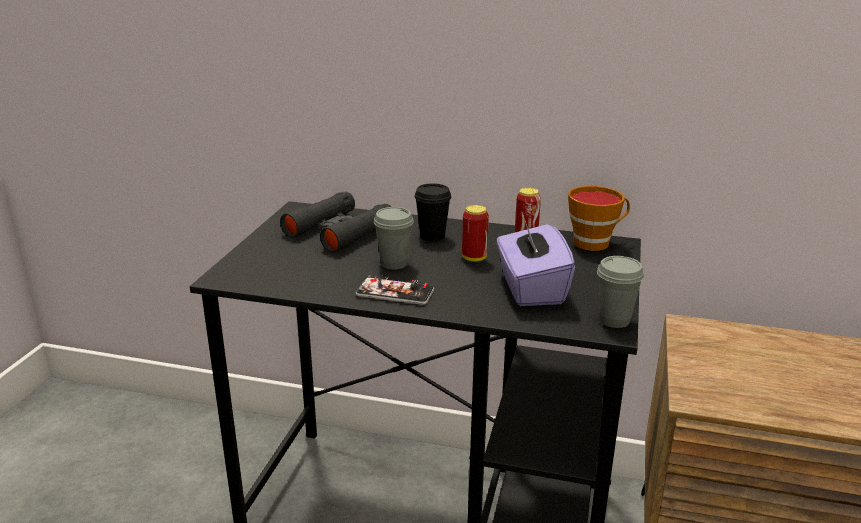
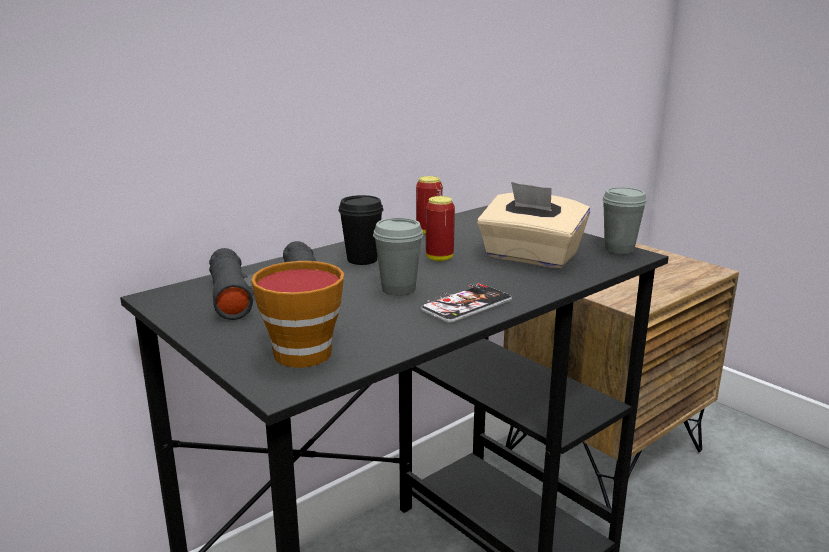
camera: 55 degrees left, 5 degrees down
(530, 288) = (530, 257): purple tissue box -> beige tissue box
(595, 242) = (474, 217): cup -> cup (305, 350)

